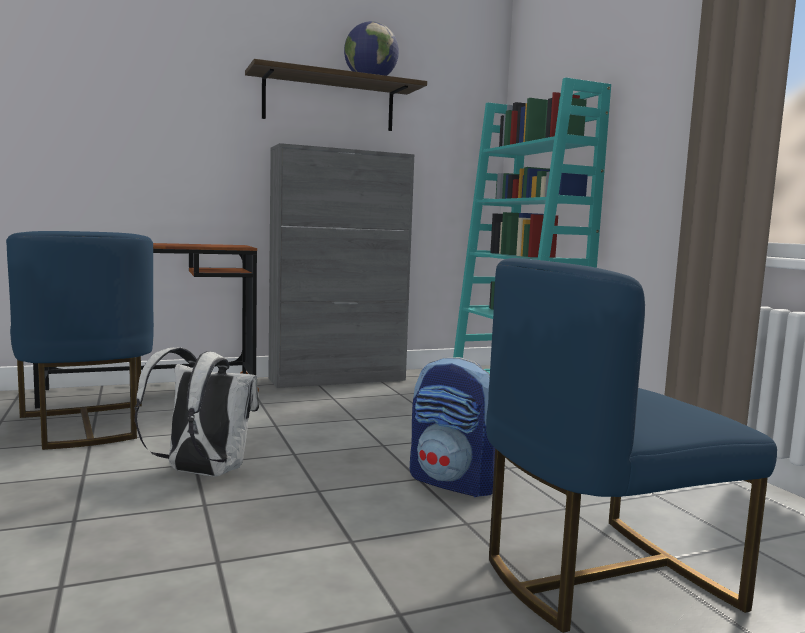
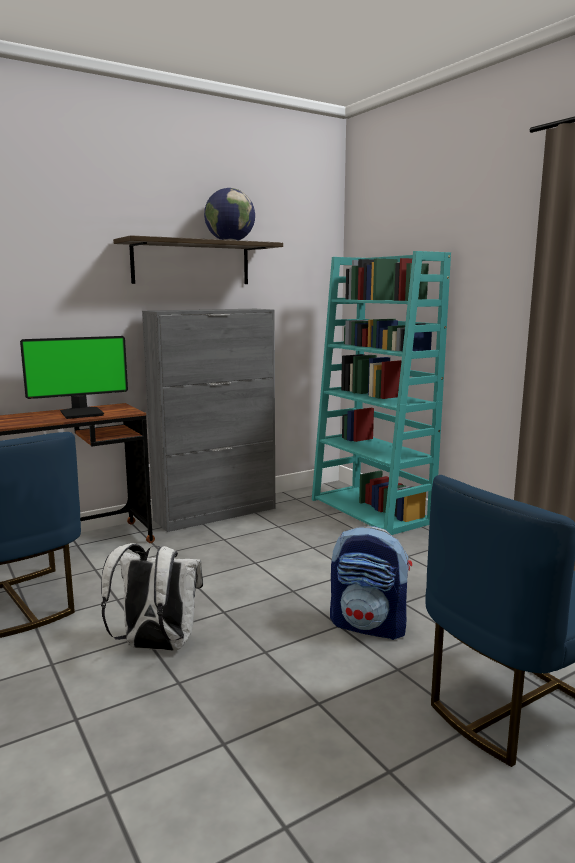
camera: 10 degrees left, 5 degrees up
(192, 245) = (82, 413): none -> monitor

